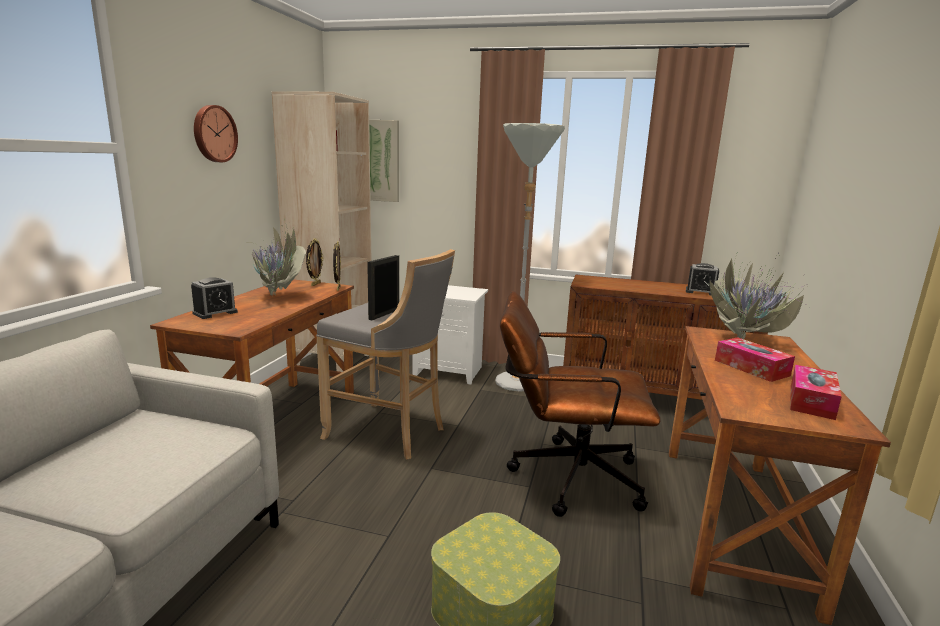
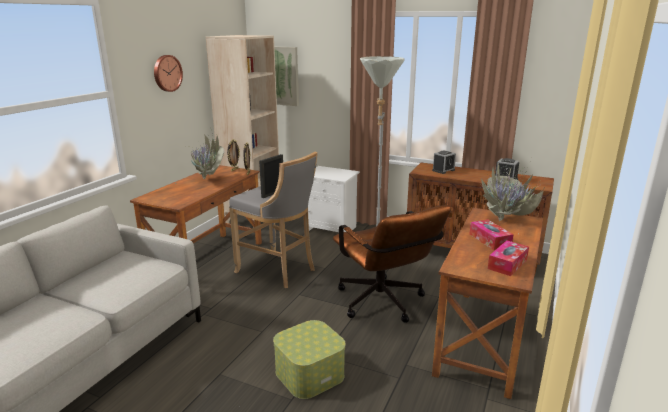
camera: 10 degrees right, 5 degrees up
(215, 313) = (167, 192): alarm clock -> alarm clock (443, 170)
(564, 476) = (384, 304): brown office chair -> brown office chair turned 135 degrees counterclockwise

